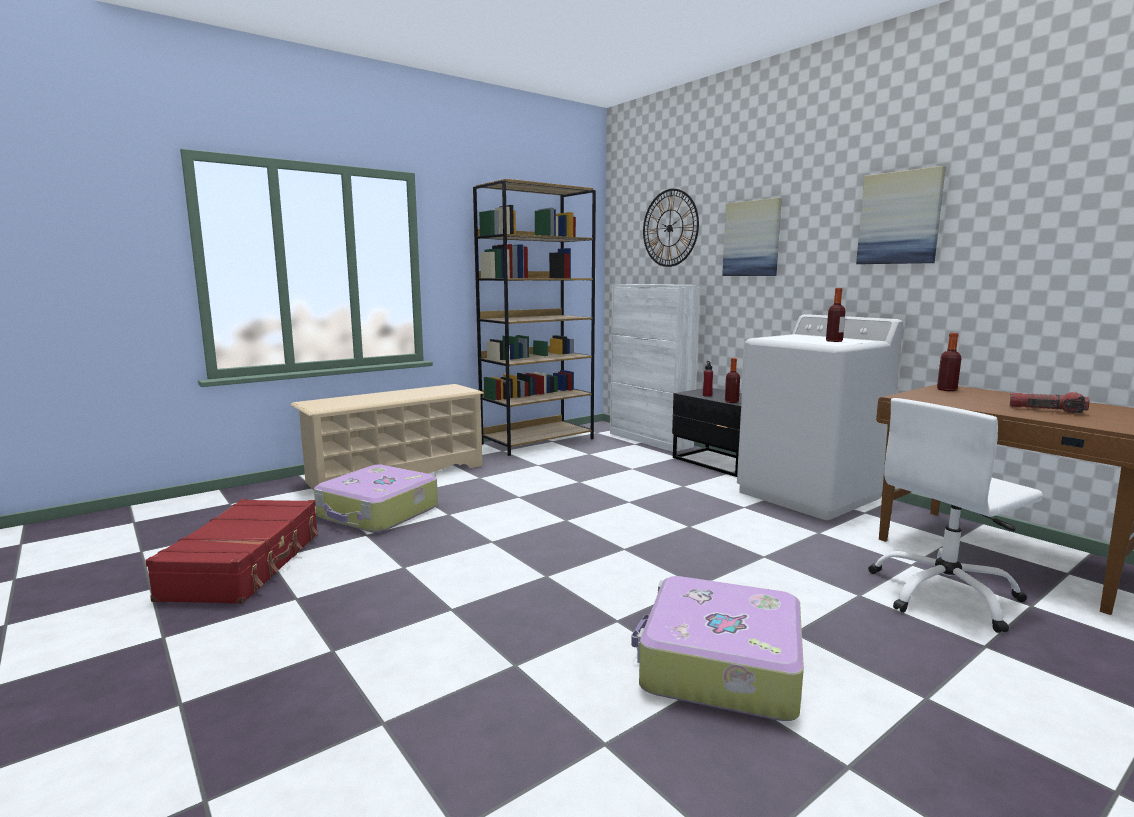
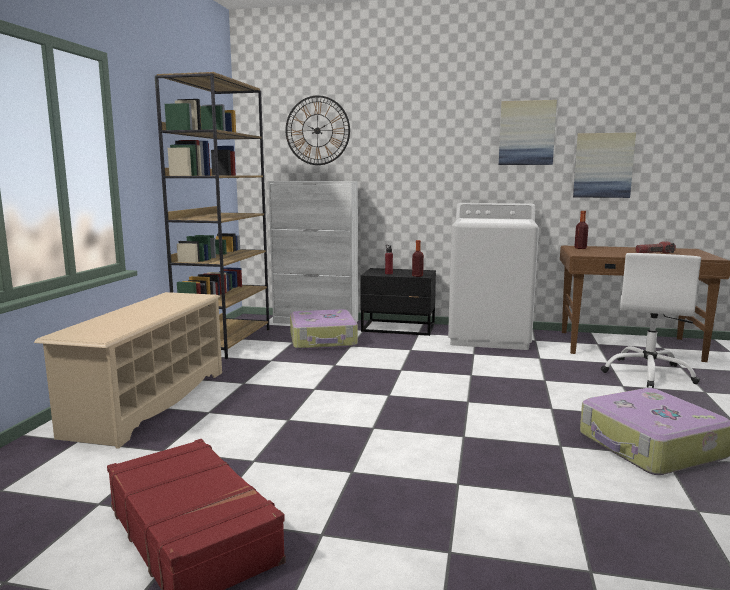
camera: 40 degrees left, 0 degrees up
(378, 513) = (218, 440): suitcase -> suitcase (323, 340)
(752, 239) = (405, 143): picture -> picture (603, 165)
(834, 341) = (510, 221): bottle -> none

